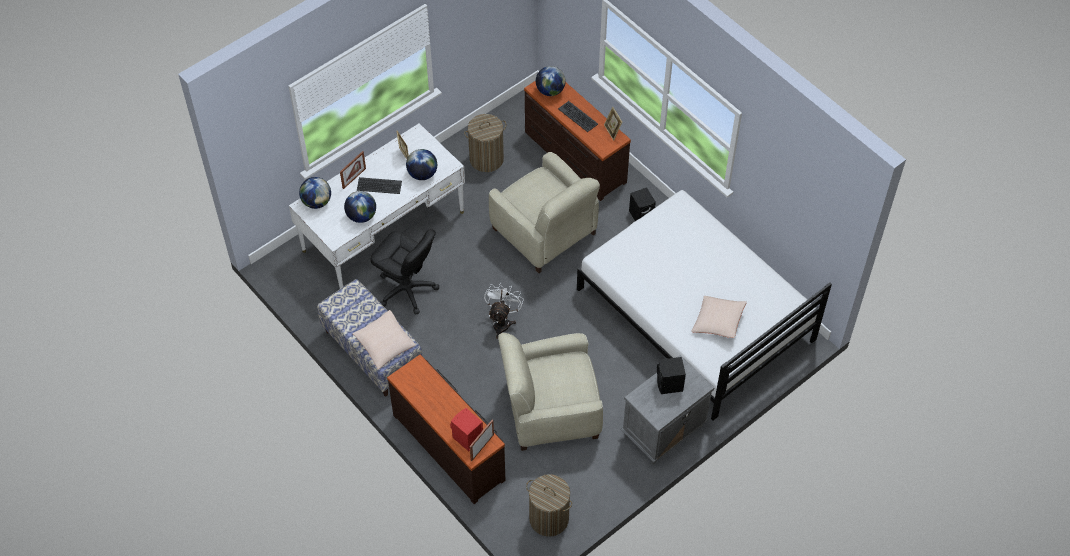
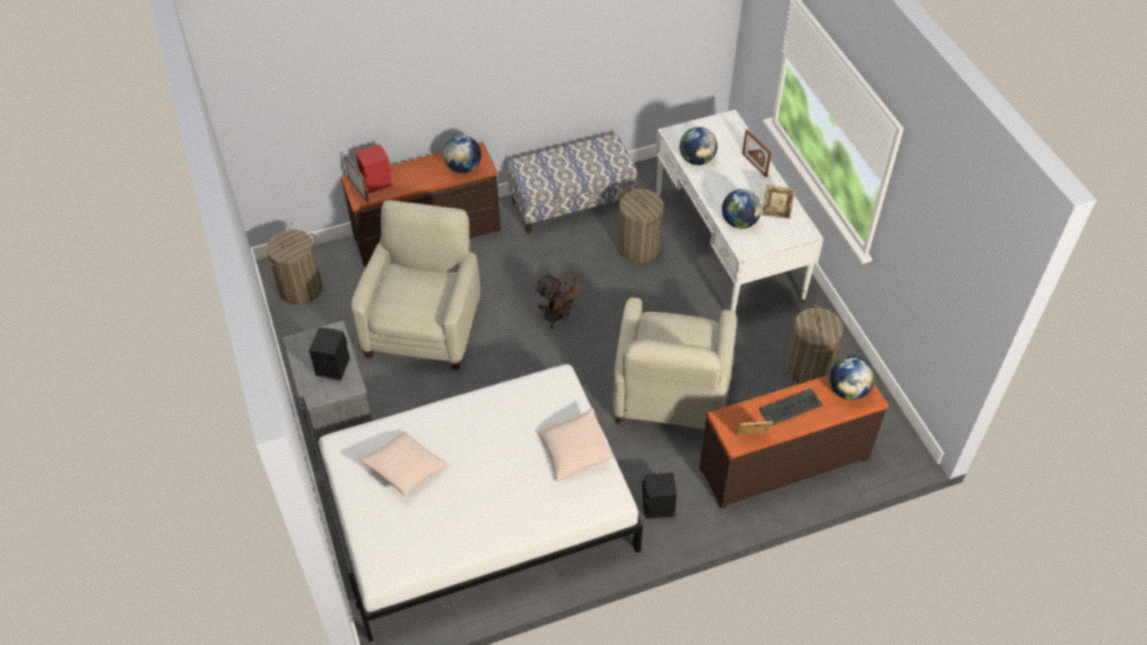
camera: 110 degrees right, 5 degrees down
(317, 202) = (731, 130): globe -> globe (463, 168)
(379, 186) = (735, 182): keyboard -> none
(384, 344) = (540, 170): beige pillow -> beige pillow (575, 451)
(407, 290) = (638, 248): black office chair -> laundry basket
(502, 322) = (558, 317): white fan -> brown fan
(545, 232) = (670, 393): beige armchair -> beige armchair turned 60 degrees counterclockwise

